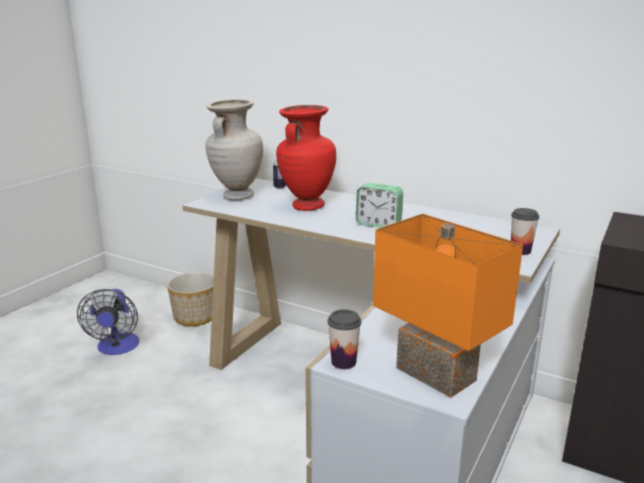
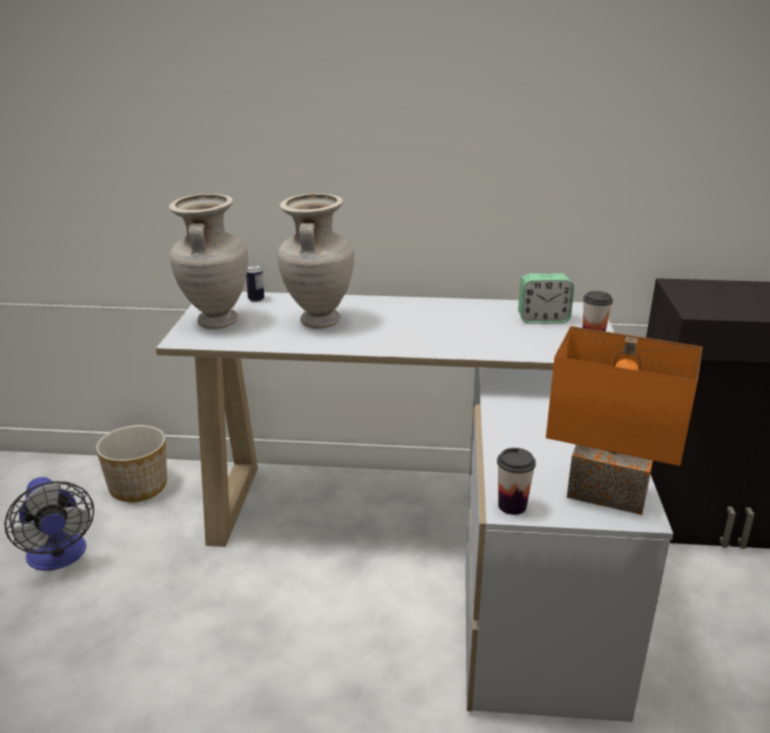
camera: 25 degrees left, 5 degrees up
(306, 206) = (318, 321): red vase -> beige vase
(378, 224) = (424, 331): alarm clock -> alarm clock (543, 319)

